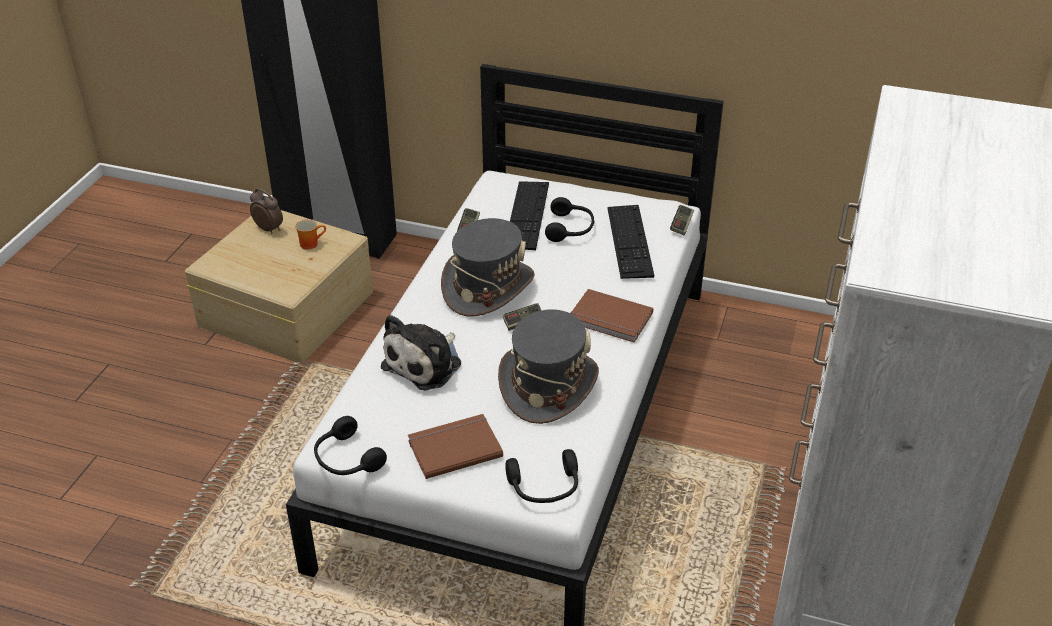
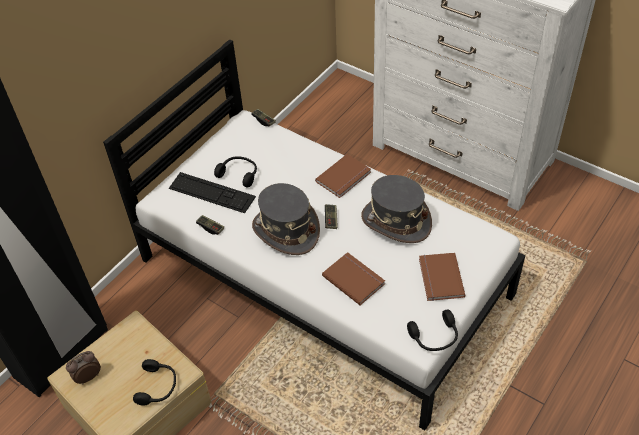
camera: 70 degrees left, 10 degrees up
(310, 243) = (125, 349): mug -> none
(425, 364) = (354, 279): plush toy -> brown book
(545, 488) = (484, 242): black headphones -> black headphones (158, 387)
(629, 241) = (270, 148): keyboard -> none

